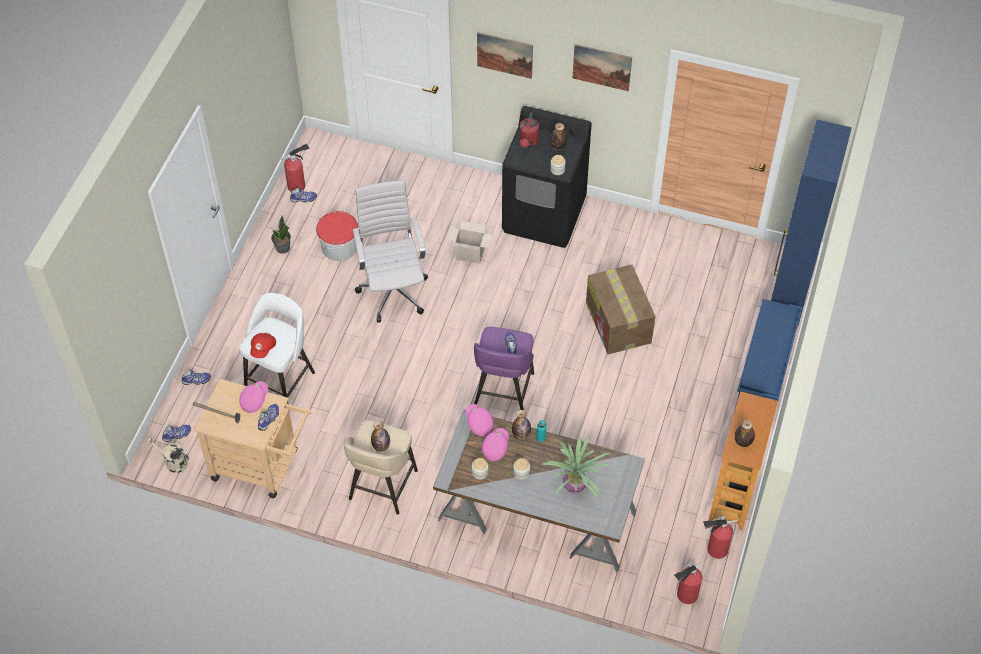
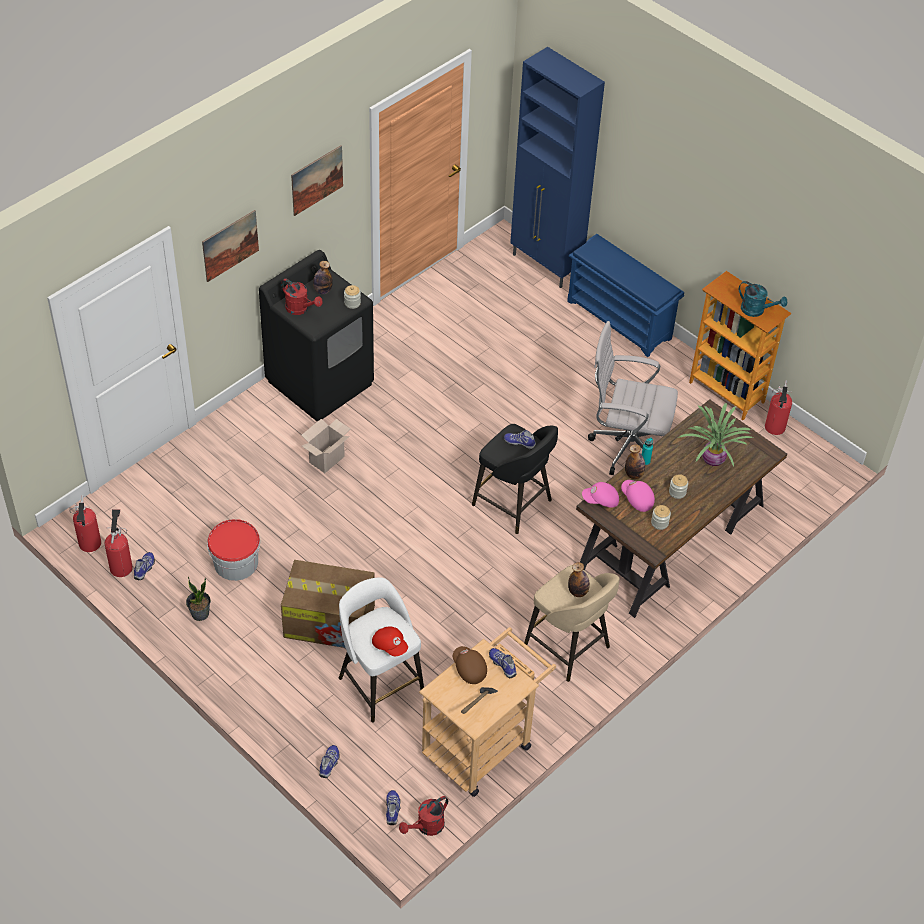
camera: 65 degrees left, 5 degrees down
(172, 462) = (426, 827): beige watering can -> red watering can
(254, 399) = (468, 669): pink cap -> brown cap
(393, 290) = (328, 540): white office chair -> white office chair (625, 446)
(503, 391) = (513, 504): purple stool -> black stool
(536, 516) = (672, 539): grey desk -> brown desk
(618, 323) = (489, 385): cardboard box -> cardboard box (330, 621)
(685, 595) = (810, 470): fire extinguisher -> fire extinguisher (89, 545)
(743, 441) = (756, 310): bottle -> turquoise watering can

